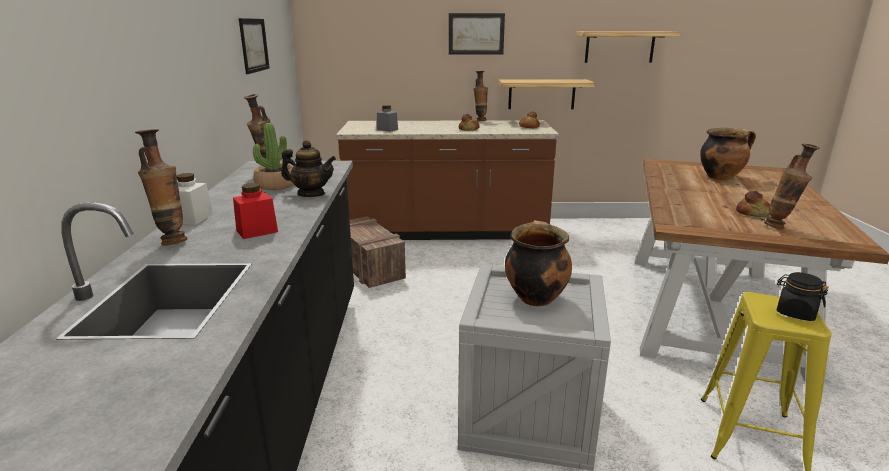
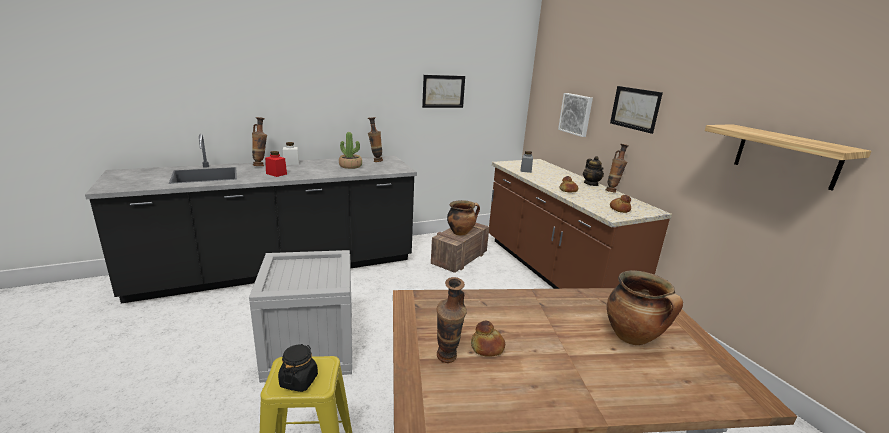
camera: 65 degrees right, 0 degrees up
(311, 194) = (338, 173): teapot -> teapot (591, 184)
(393, 54) = (576, 114): none -> picture
(535, 297) = (312, 273): cooking pot -> cooking pot (461, 232)
(541, 94) = (680, 185): shelf -> none

